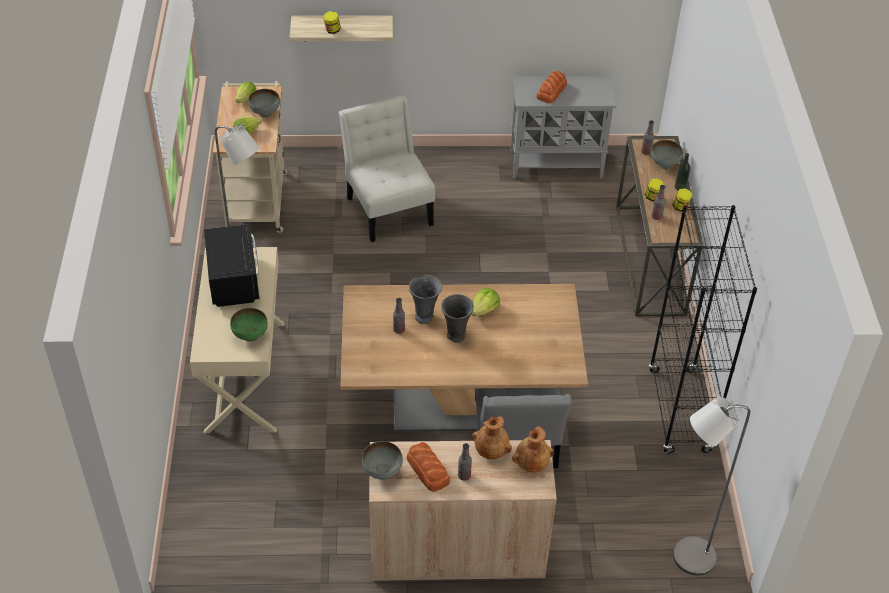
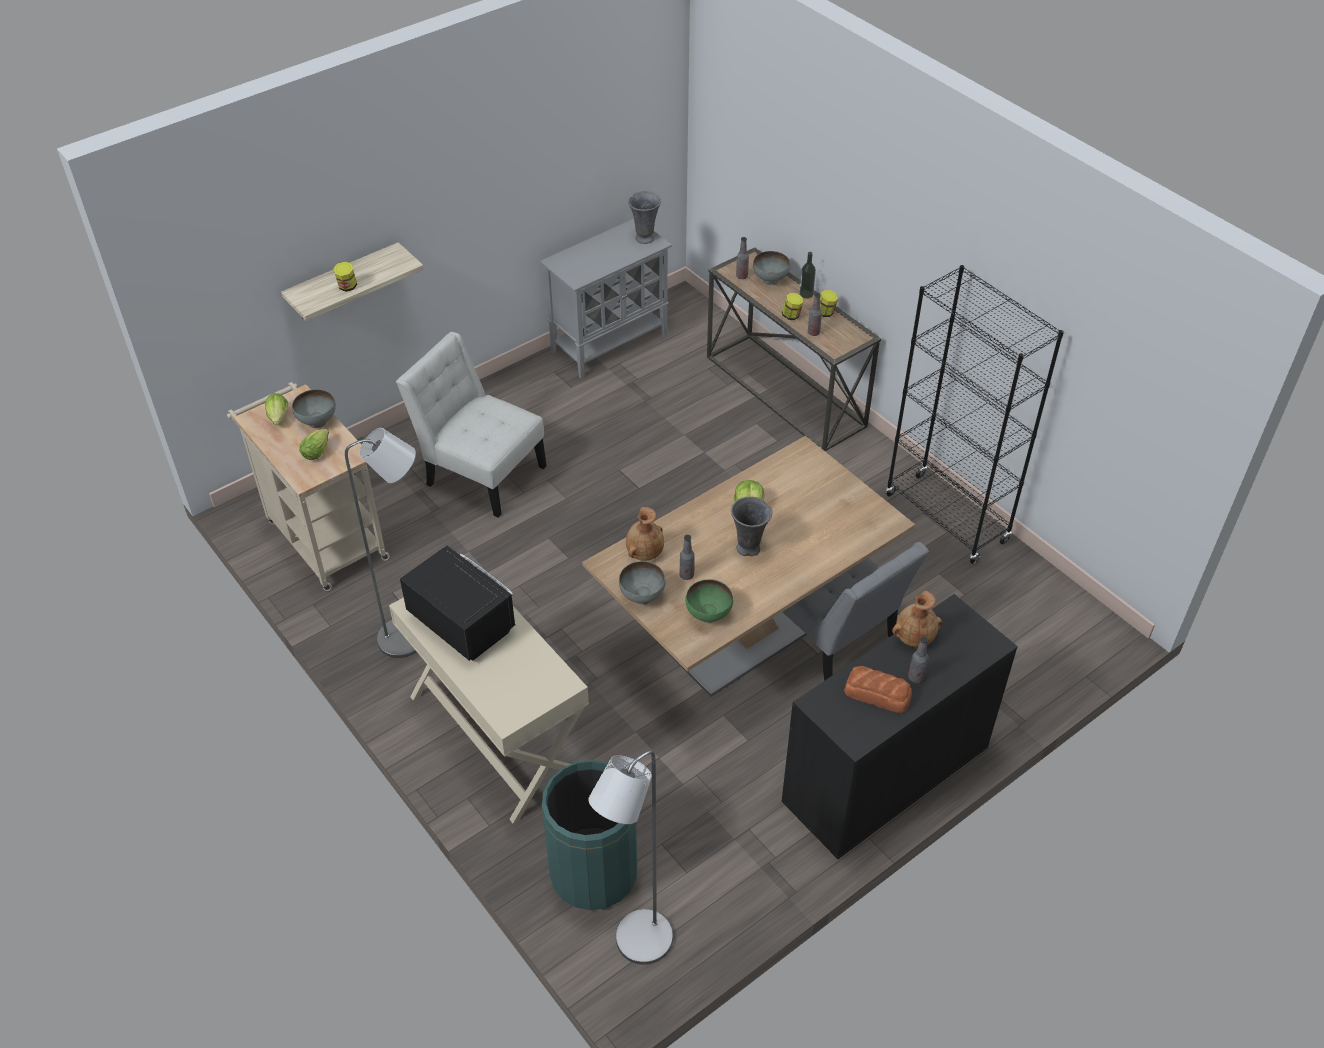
camera: 35 degrees left, 0 degrees up
(221, 491) = (593, 873): none -> green trash can
(250, 336) = (540, 671): green bowl -> green bowl (708, 615)
(382, 471) = (836, 723): grey bowl -> grey bowl (642, 596)
(425, 316) = (698, 547): grey vase -> grey vase (645, 238)
(457, 551) = (885, 775): beige cabinet -> black cabinet
(531, 463) = (961, 626): brown vase -> brown vase (644, 552)
(552, 91) = (595, 258): bread -> none
(686, 558) = (1081, 650): grey floor lamp -> grey floor lamp (636, 946)

